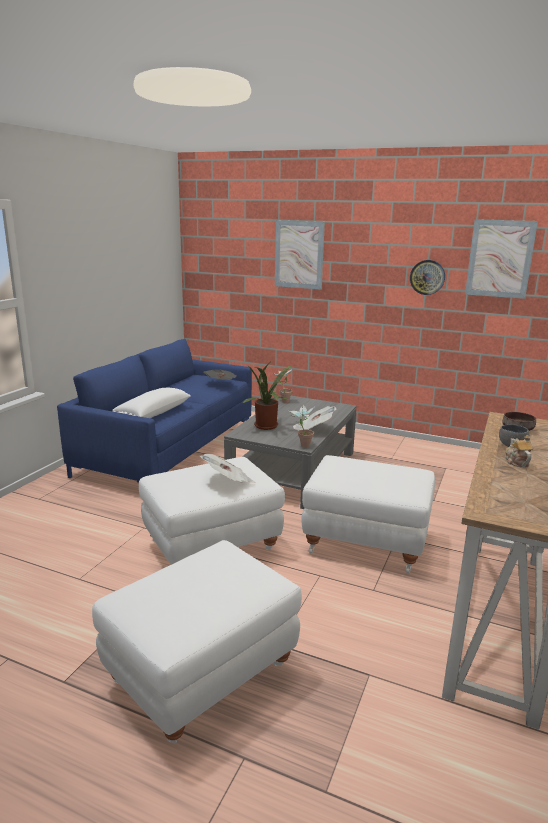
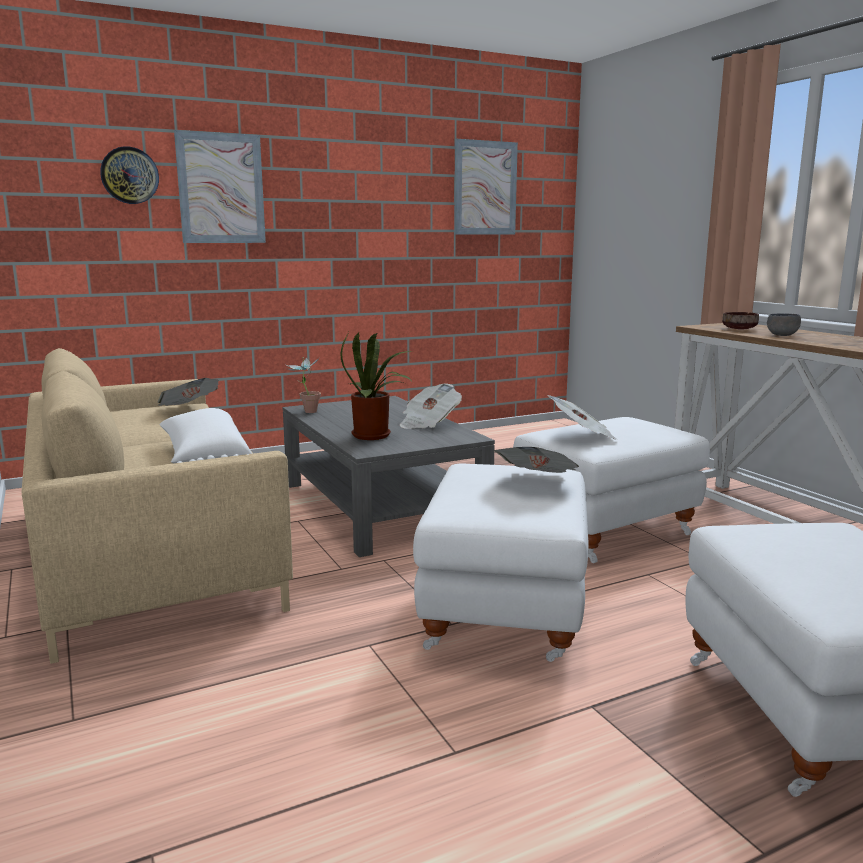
camera: 50 degrees left, 5 degrees down
(168, 450) = (150, 552): blue sofa -> beige sofa
(301, 445) = (466, 438): potted plant -> none
(341, 469) = (582, 435): none -> newspaper
(427, 277) = (409, 215): wall clock -> wall clock (129, 175)
(516, 462) = (826, 340): teapot -> none

